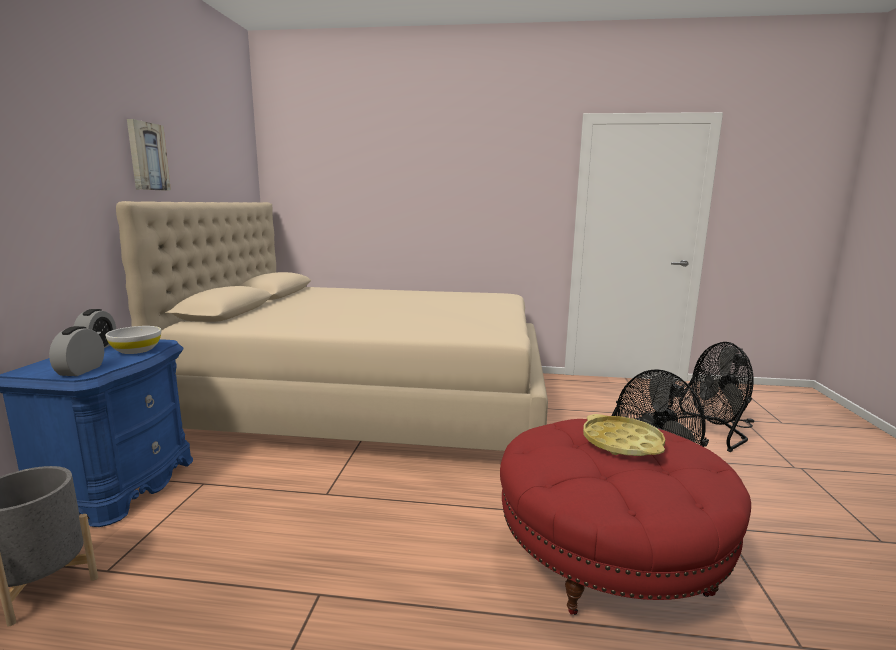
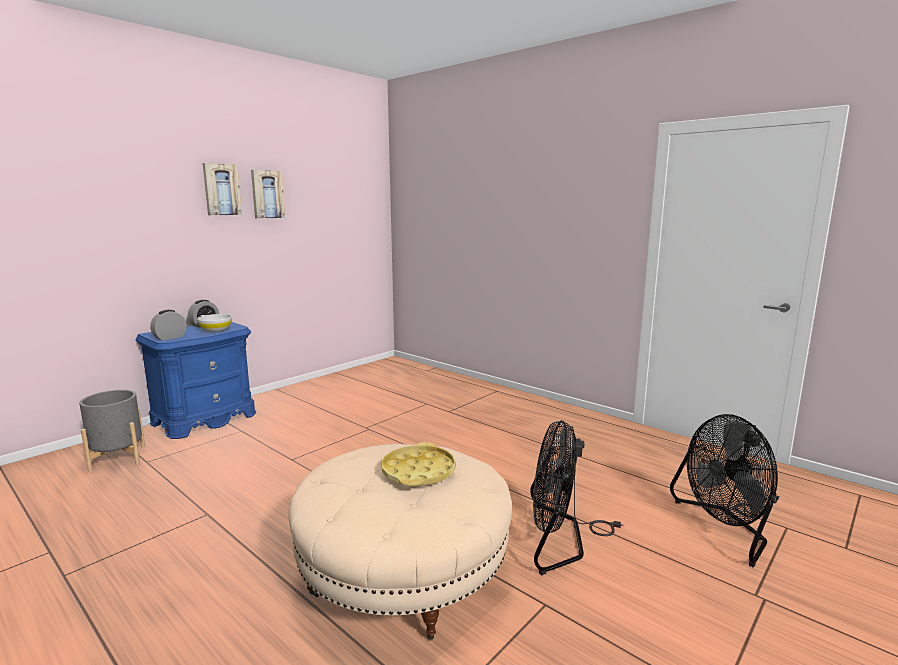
camera: 35 degrees right, 0 degrees up
(94, 143) = (221, 189): none -> picture
(372, 402) = (413, 405): beige bed -> none
(608, 556) = (403, 575): red ottoman -> beige ottoman
(719, 430) = (726, 525): black fan -> black fan turned 45 degrees counterclockwise

